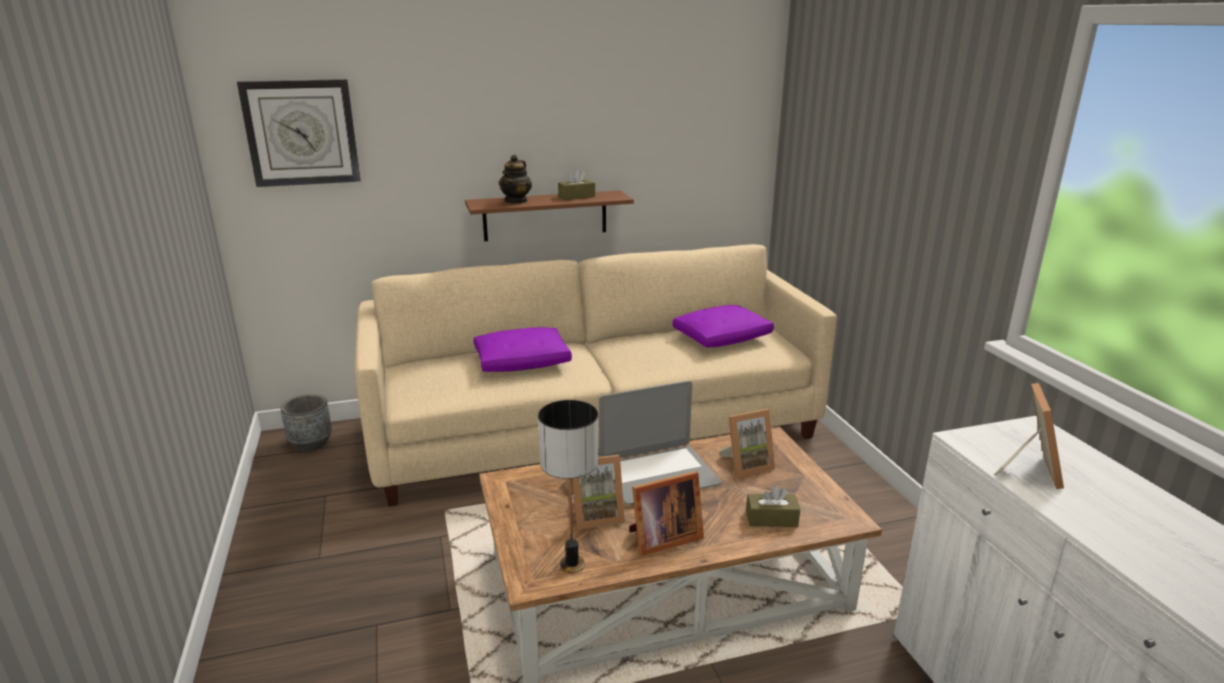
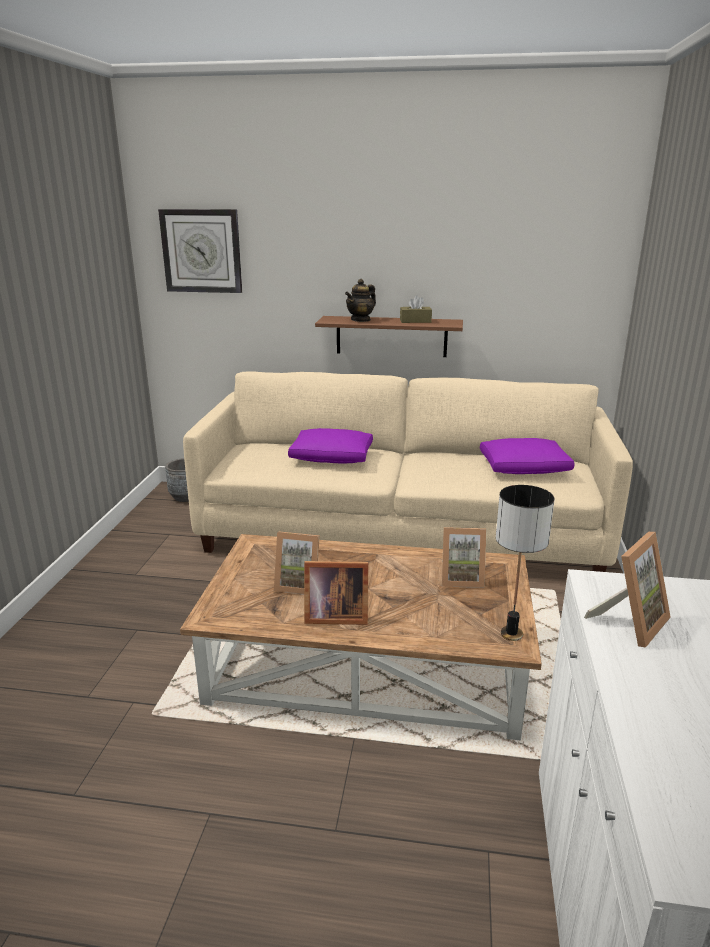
camera: 25 degrees right, 0 degrees up
(571, 564) = (247, 614): table lamp -> table lamp (511, 634)
(658, 475) = (376, 568): laptop -> none
(771, 519) = (442, 626): brown tissue box -> none

